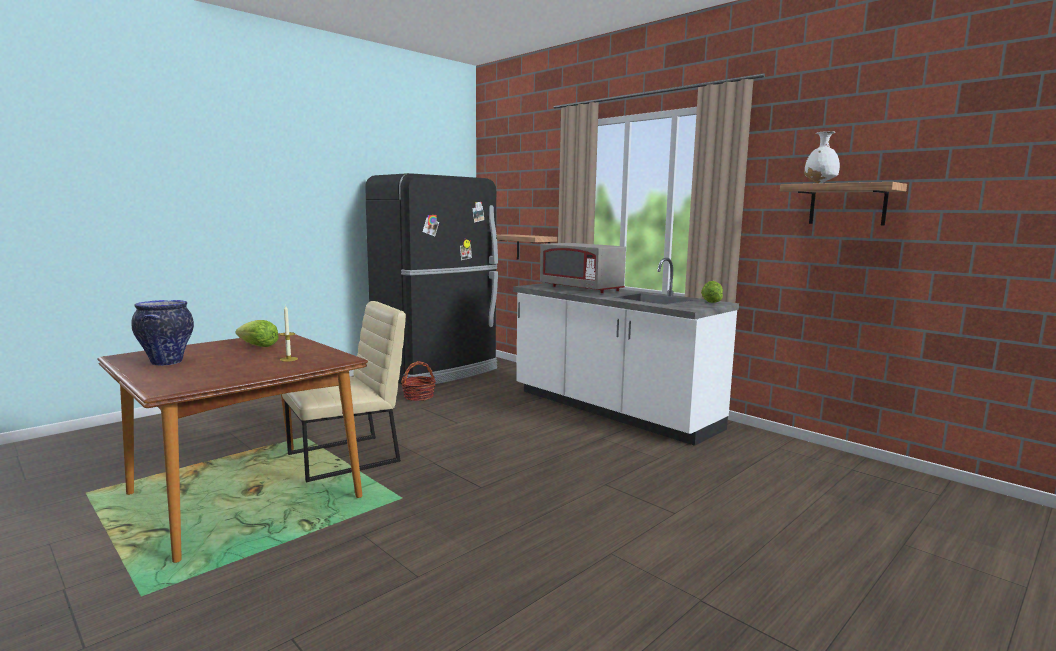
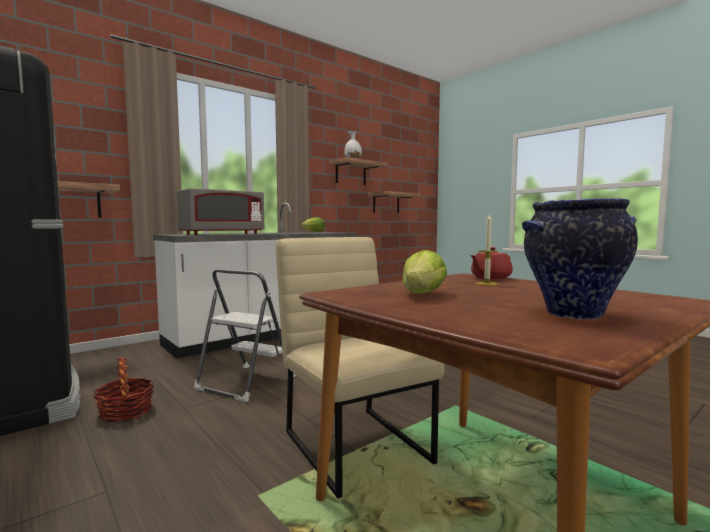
camera: 85 degrees left, 5 degrees down
(321, 362) = (490, 278): none -> red teapot
(466, 417) = (243, 383): none -> white step ladder
(951, 263) = (386, 203): none -> shelf

